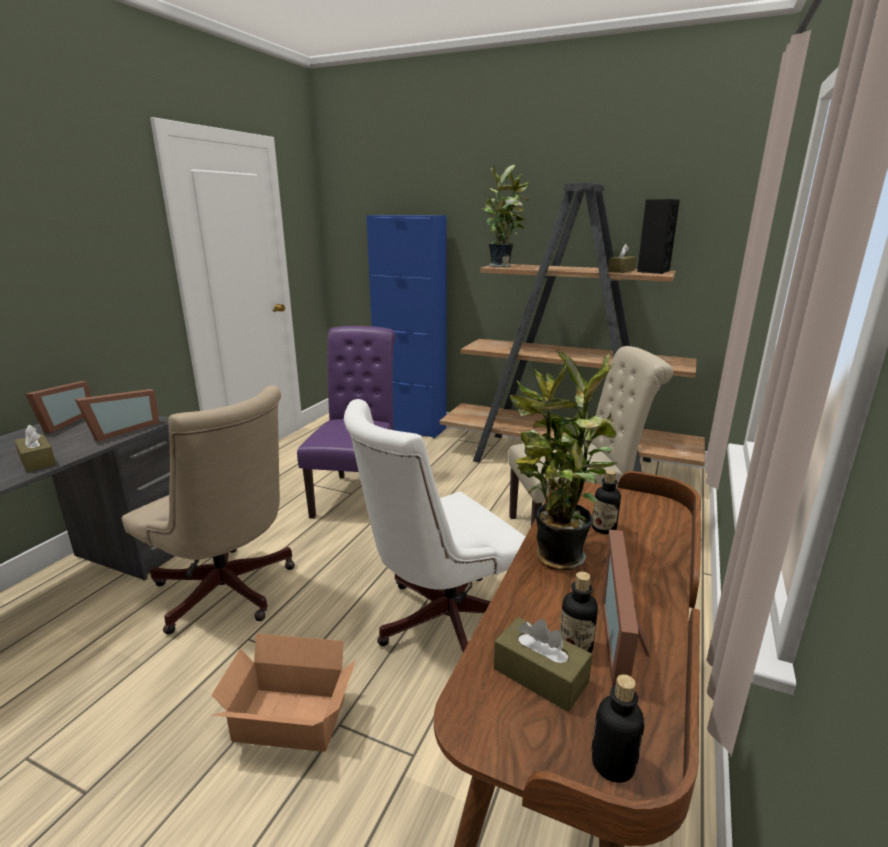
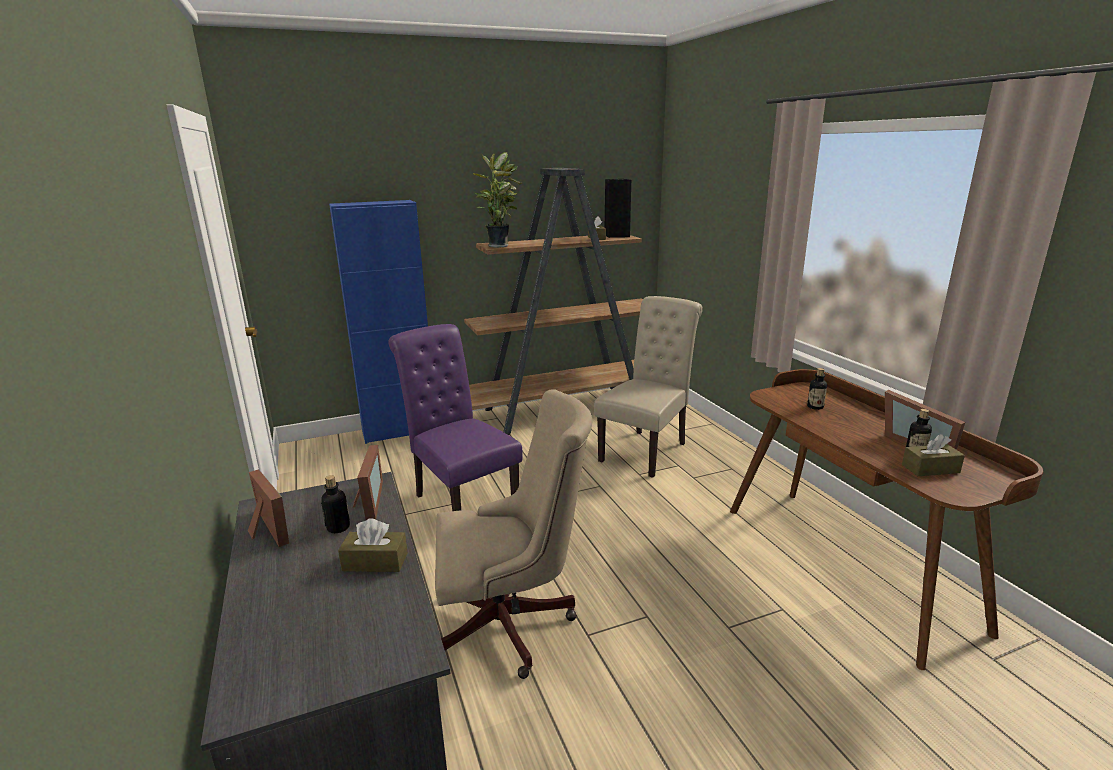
camera: 45 degrees left, 0 degrees up
(291, 723) = (706, 648): cardboard box -> none
(439, 623) = (676, 543): white office chair -> none
(554, 558) = (832, 428): potted plant -> none
(613, 764) = (997, 477): bottle -> bottle (338, 527)

